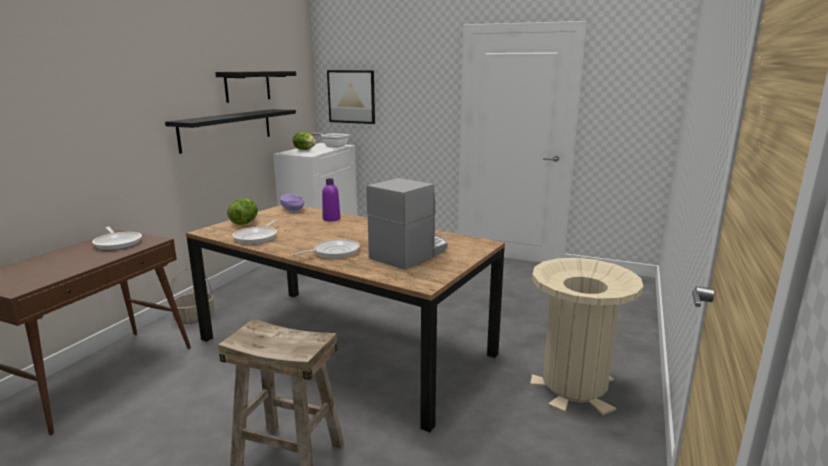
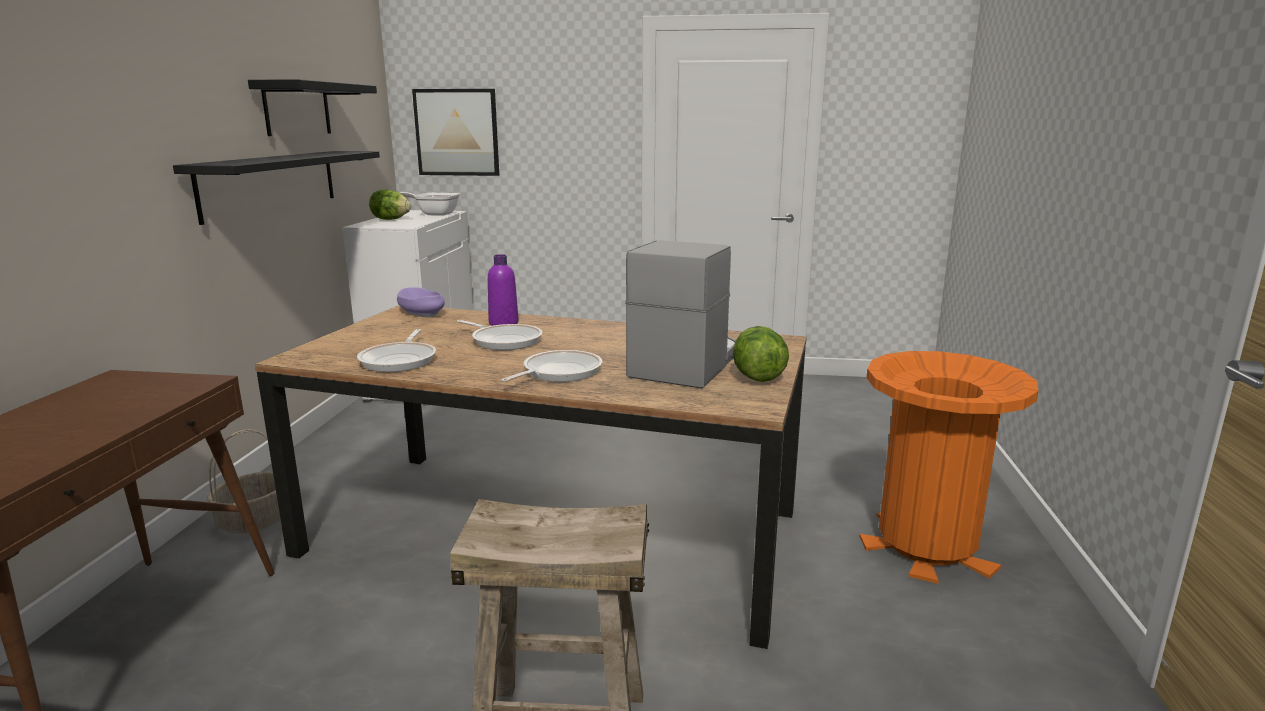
camera: 15 degrees left, 0 degrees up
(118, 242) = (126, 392): frying pan -> frying pan (504, 340)
(244, 223) = (355, 340): lettuce -> lettuce (757, 377)
(574, 388) = (926, 545): beige trash can -> orange trash can

